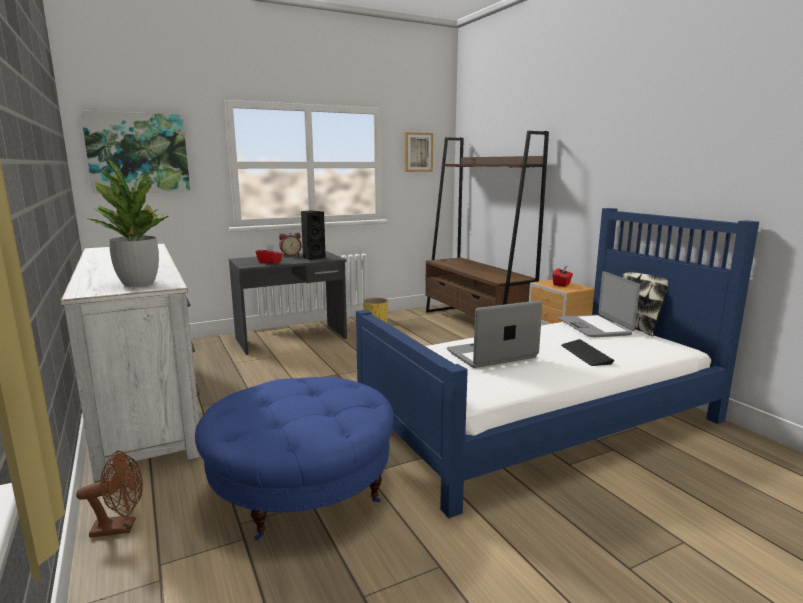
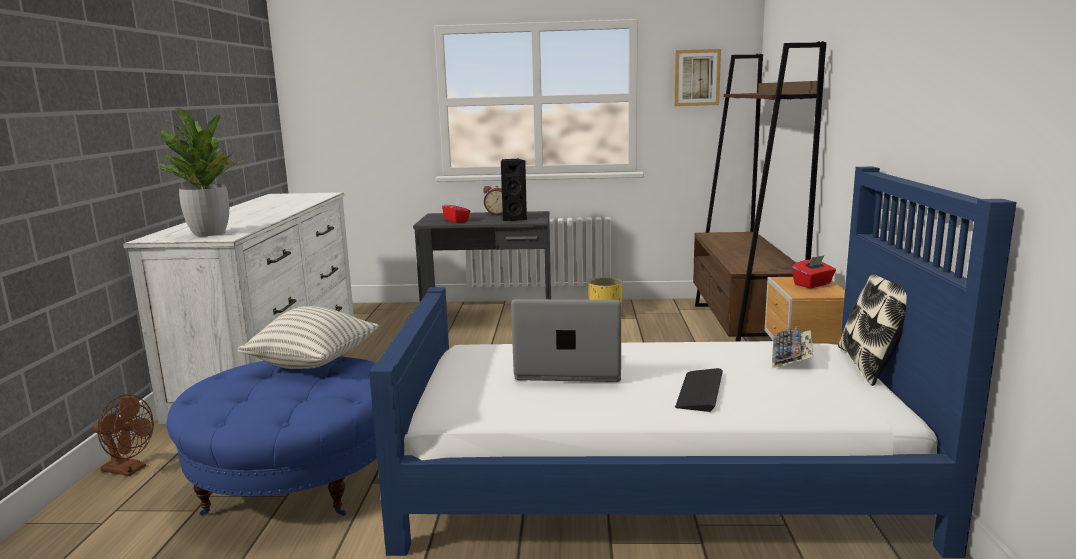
camera: 30 degrees right, 0 degrees up
(138, 153) = (342, 92): picture -> none
(292, 386) = (314, 363): none -> pillow
(594, 327) = (792, 356): laptop -> keyboard

